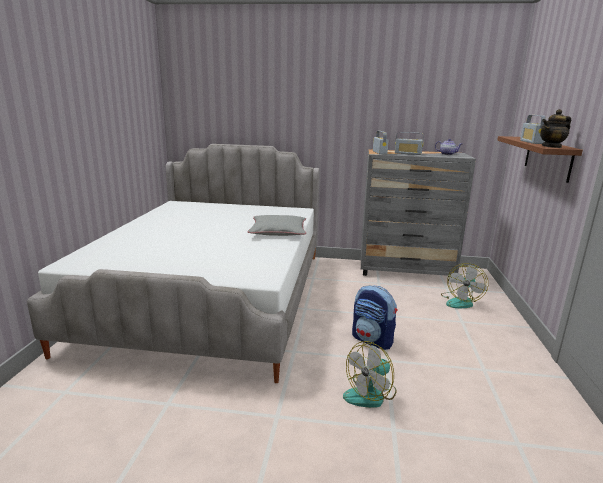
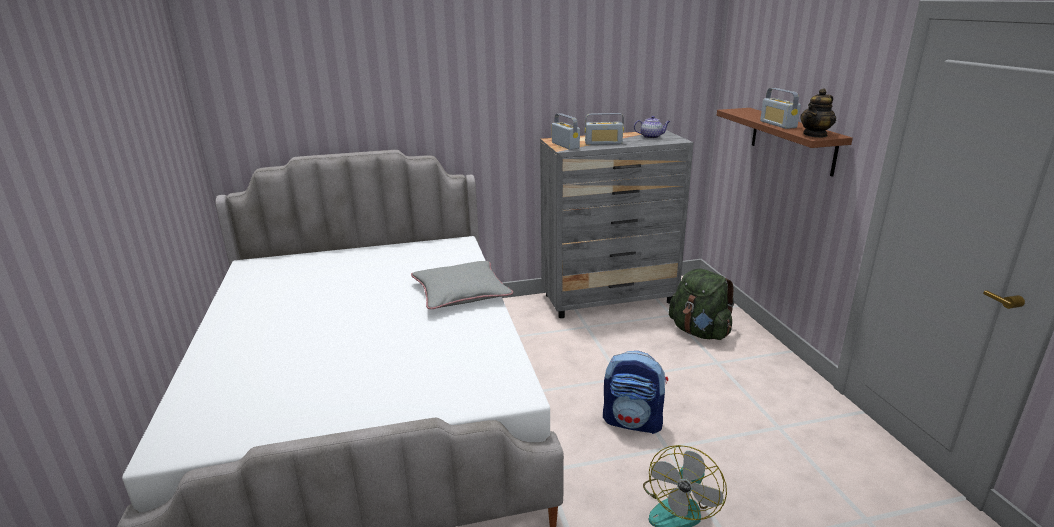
camera: 20 degrees left, 5 degrees up
(461, 301) = (699, 332): fan -> green backpack

